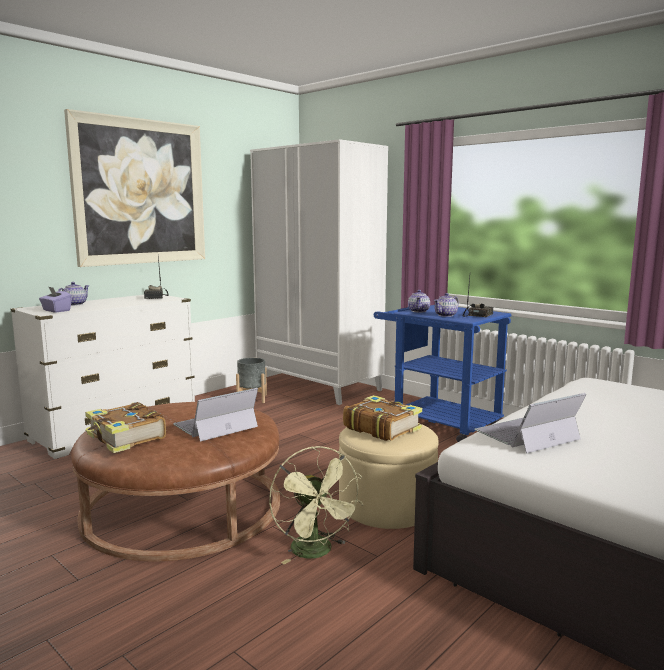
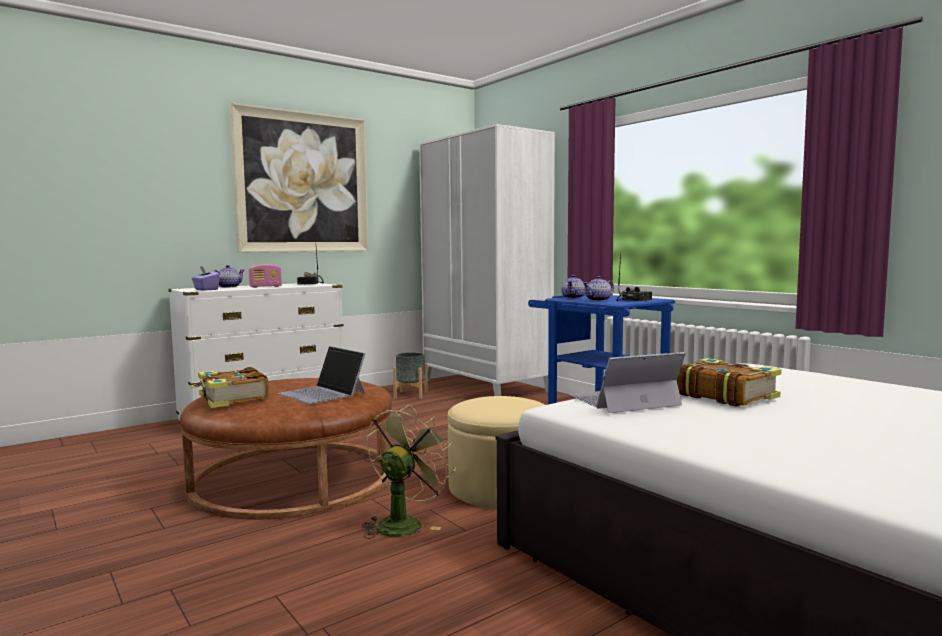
camera: 10 degrees right, 5 degrees down
(115, 304) = (265, 287): none -> radio
(215, 426) = (323, 393): laptop -> laptop turned 105 degrees counterclockwise
(316, 552) = (403, 523): green fan -> green fan turned 135 degrees counterclockwise
(381, 428) = (493, 403): book -> book (724, 395)

